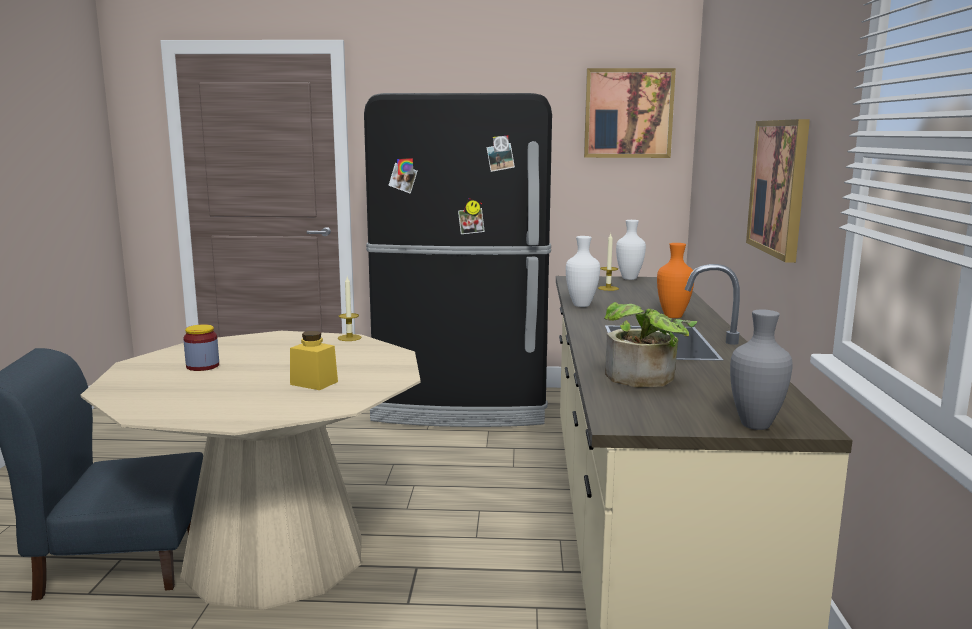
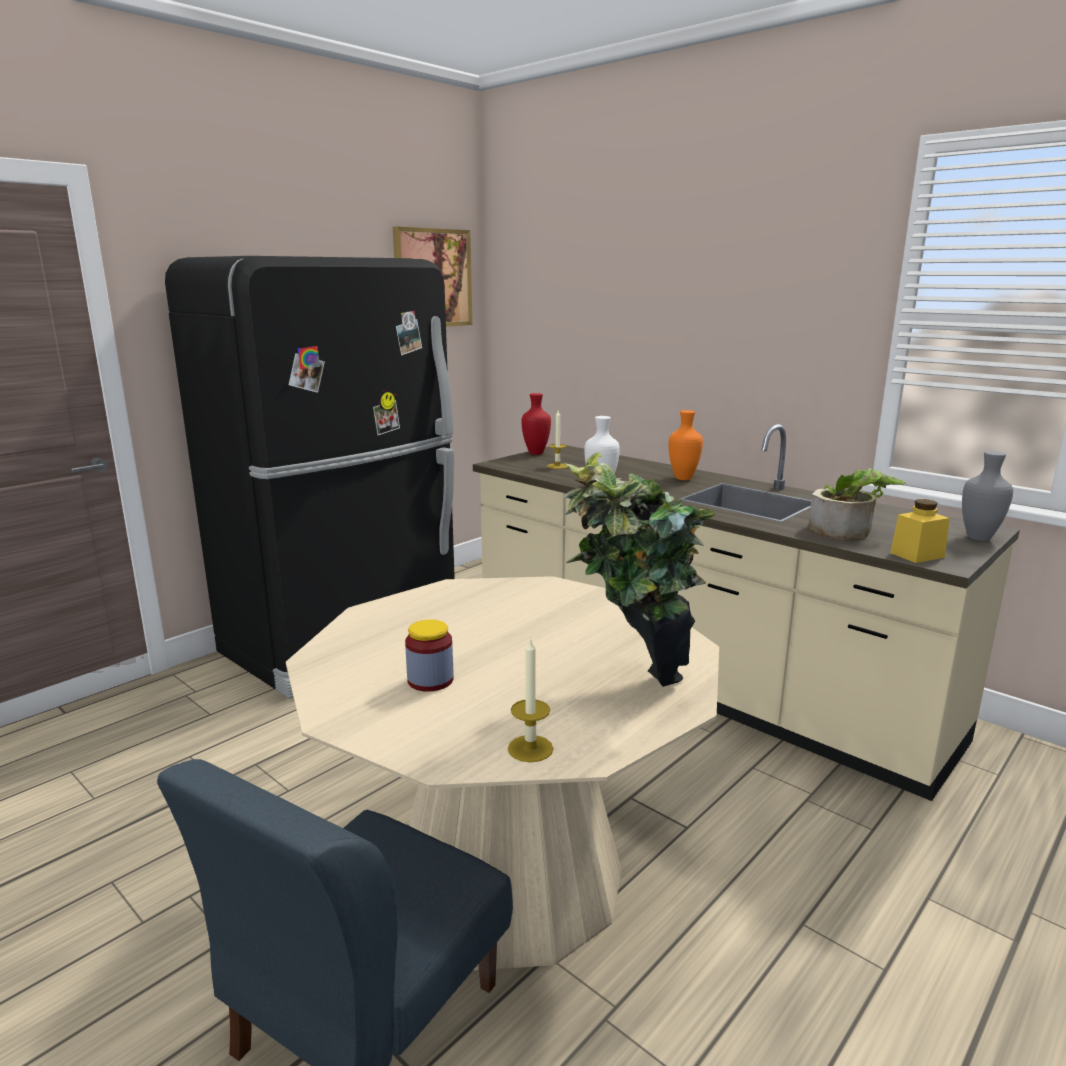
camera: 50 degrees left, 5 degrees up
(248, 406) = (633, 689): none -> potted plant
(314, 383) = (596, 641): yellow jar -> yellow jar (917, 555)
(349, 338) = (451, 587): candle -> candle (530, 748)
(630, 278) = (537, 453): white vase -> red vase
(779, 187) = (734, 352): picture -> none

